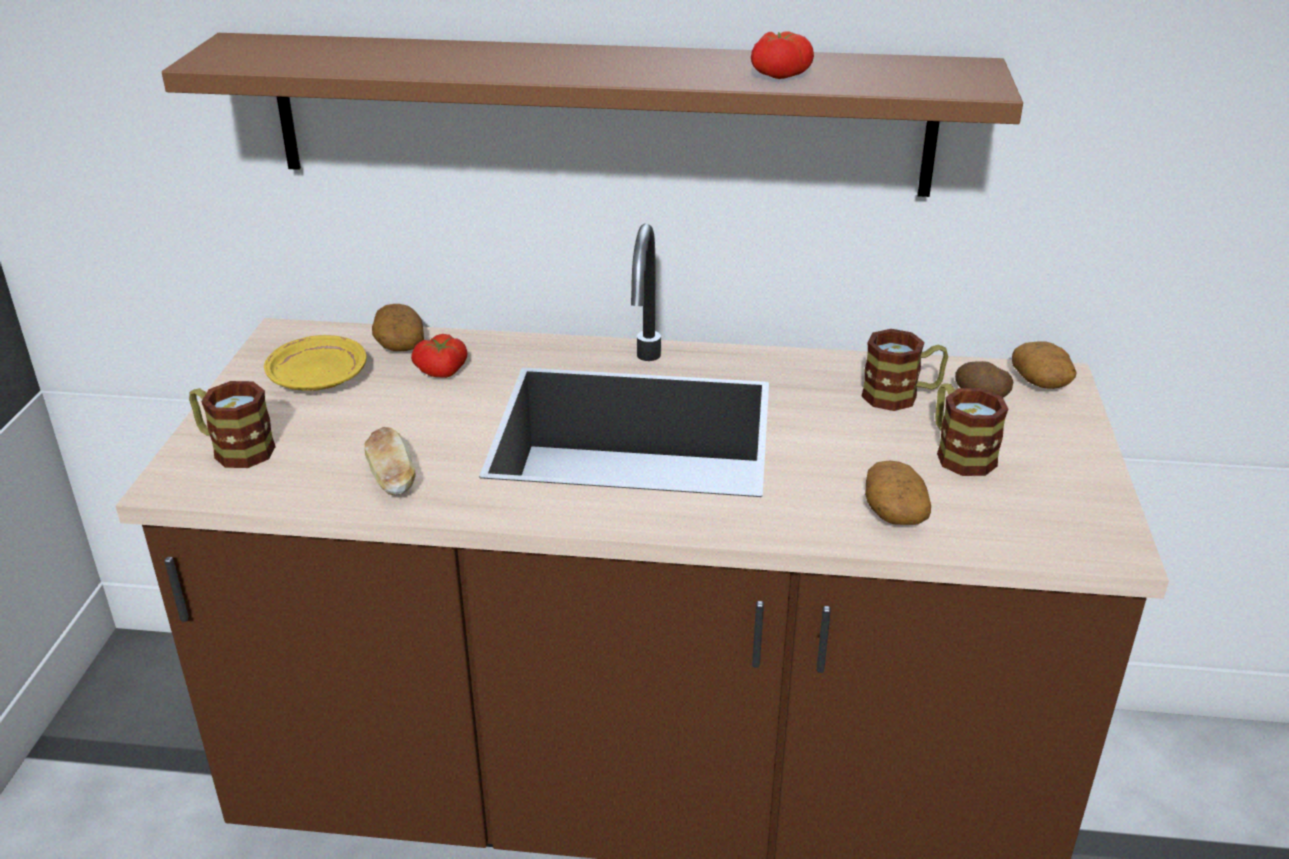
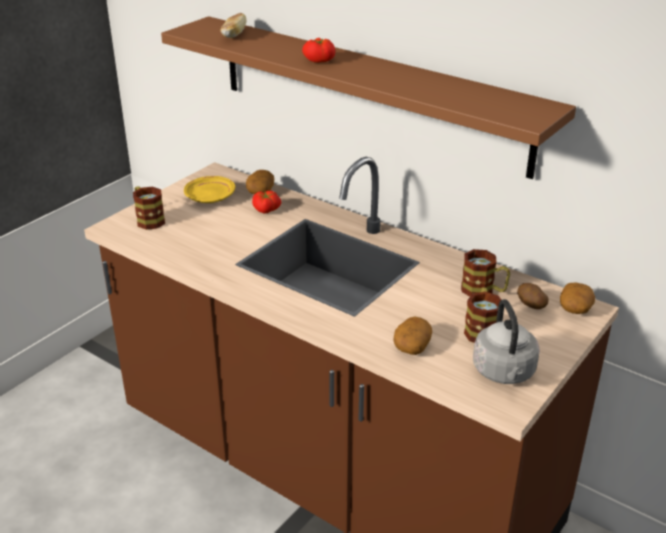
camera: 30 degrees right, 0 degrees up
(392, 479) = (198, 253): bread -> bread (233, 35)
(778, 74) = (431, 90): tomato -> tomato (319, 60)
(1057, 505) = (504, 373): none -> grey kettle

